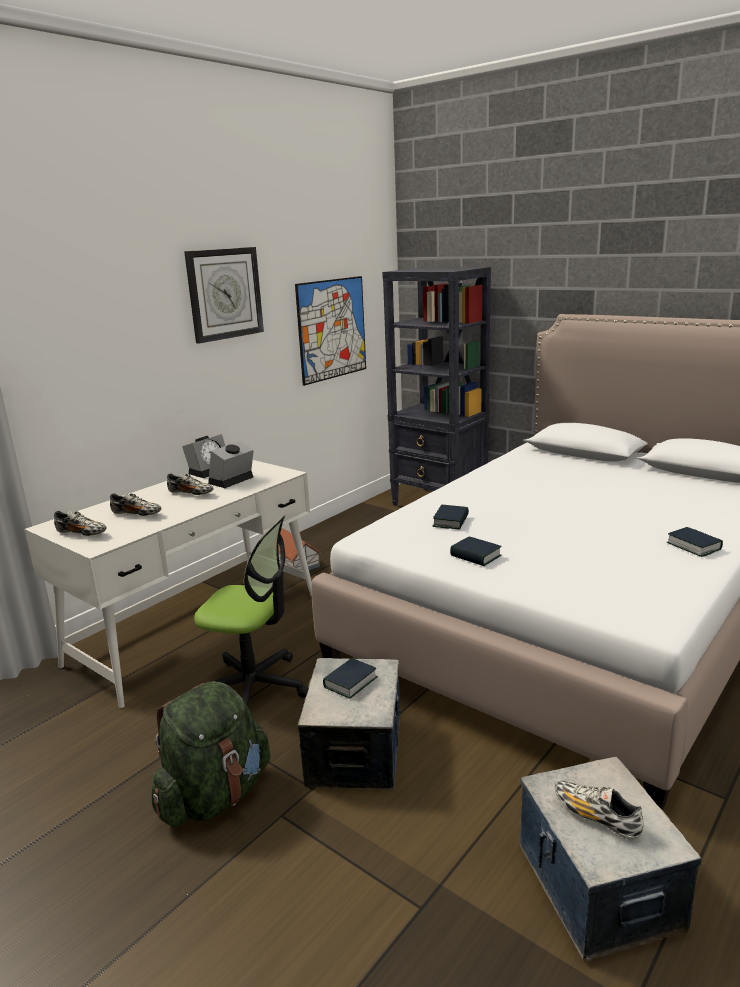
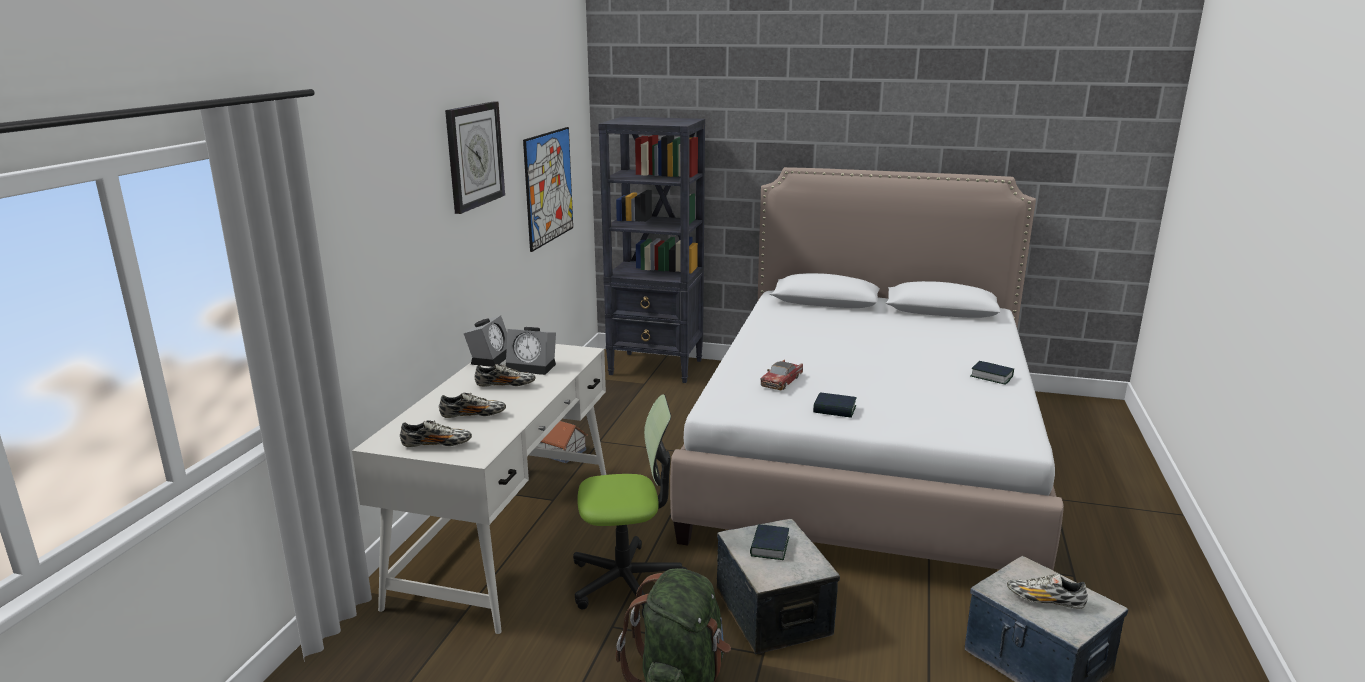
camera: 25 degrees left, 0 degrees up
(231, 481) = (533, 366): alarm clock -> alarm clock turned 90 degrees counterclockwise
(451, 521) = (781, 381): book -> toy car

